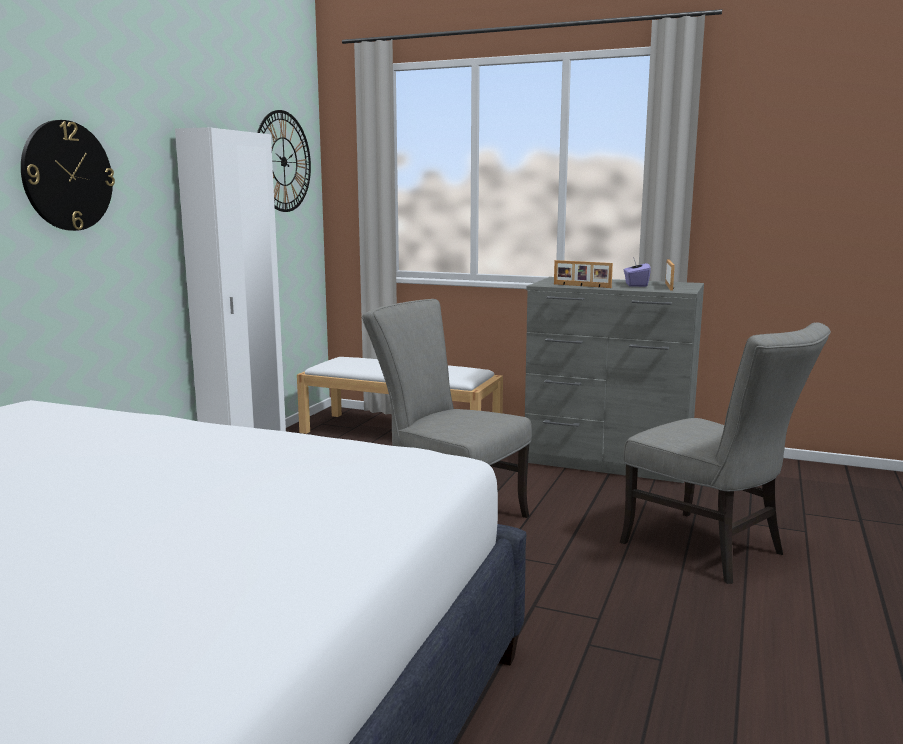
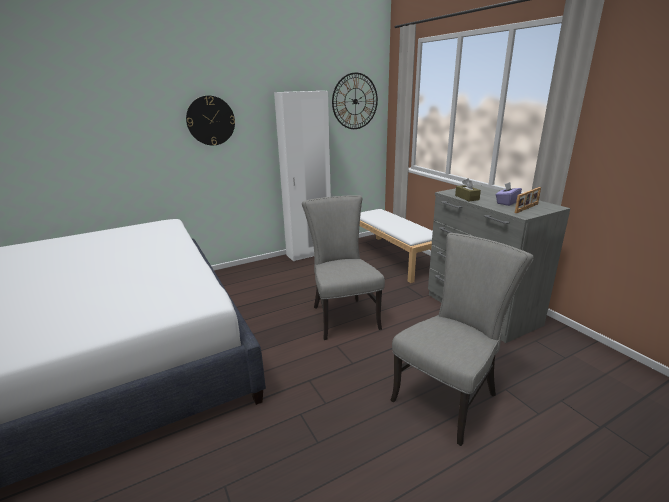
camera: 40 degrees right, 10 degrees up
(581, 286) = (467, 197): picture frame -> brown tissue box
(711, 550) = (449, 395): grey chair -> grey chair turned 135 degrees counterclockwise

